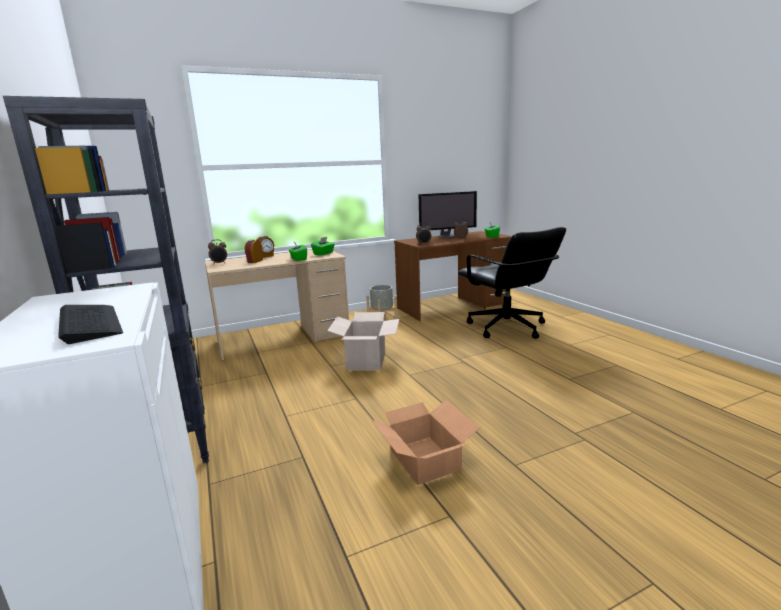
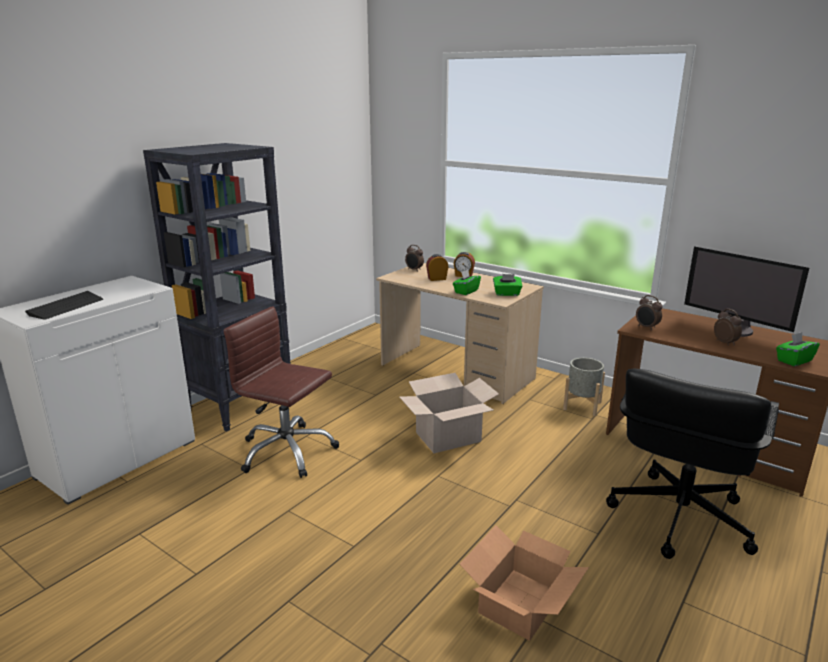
camera: 60 degrees right, 5 degrees up
(299, 430) = (287, 451): none -> brown office chair
(424, 460) = (271, 536): cardboard box -> cardboard box (519, 603)

